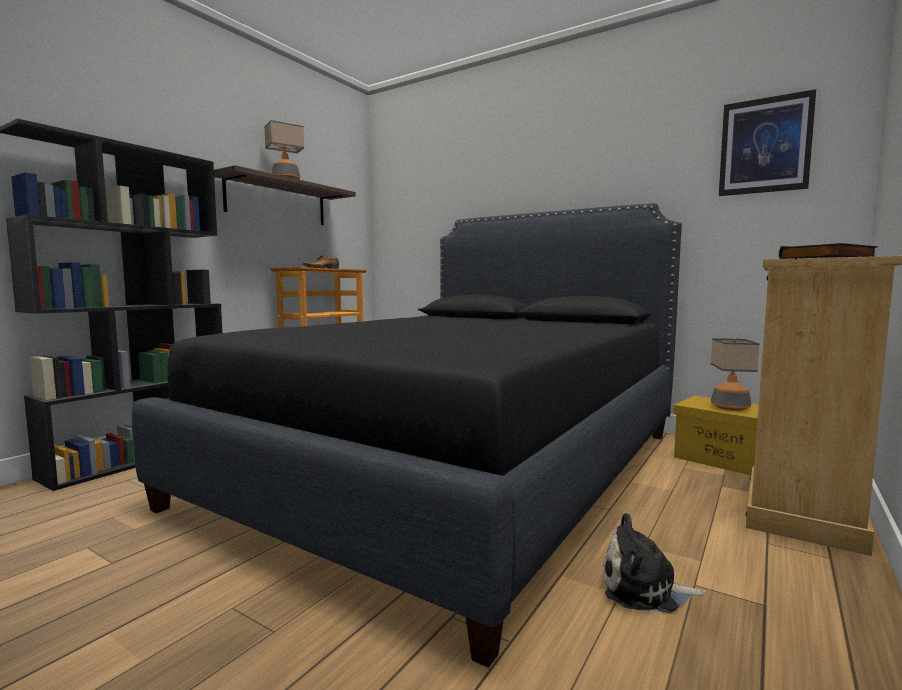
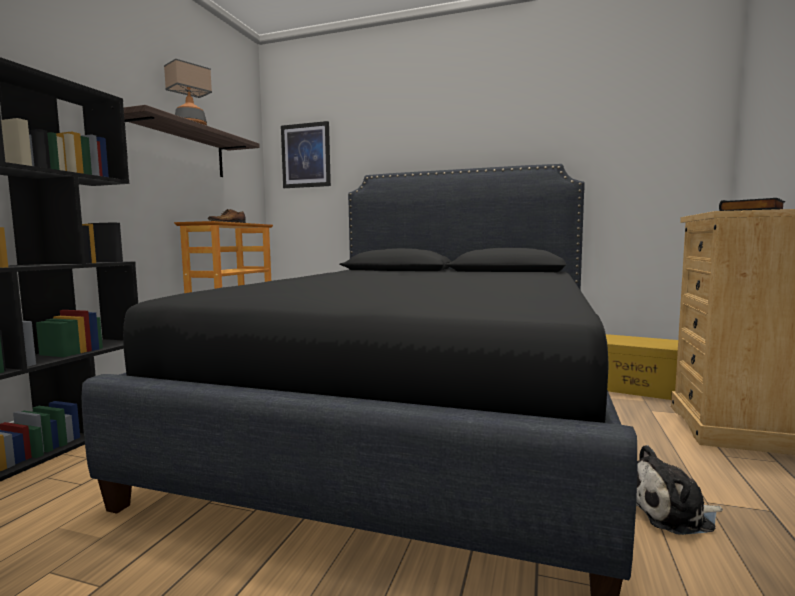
camera: 15 degrees left, 0 degrees up
(730, 407) = (639, 342): table lamp -> none
(765, 146) = (649, 117): picture -> picture (306, 155)

